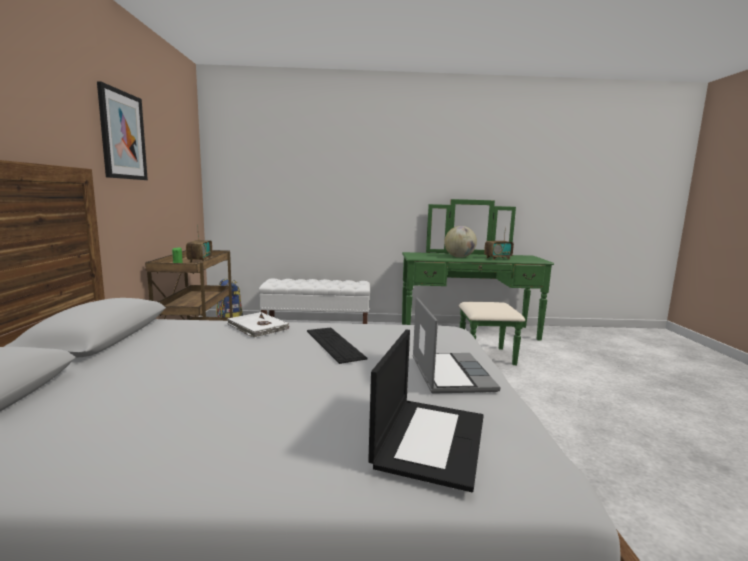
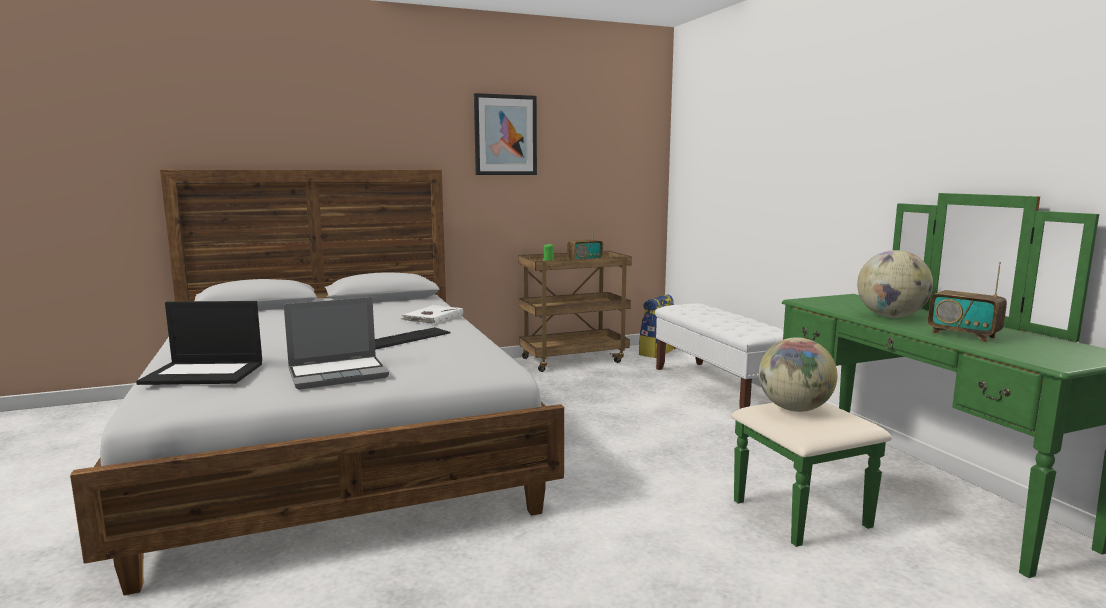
camera: 70 degrees right, 0 degrees up
(486, 306) = (794, 409): none -> globe

